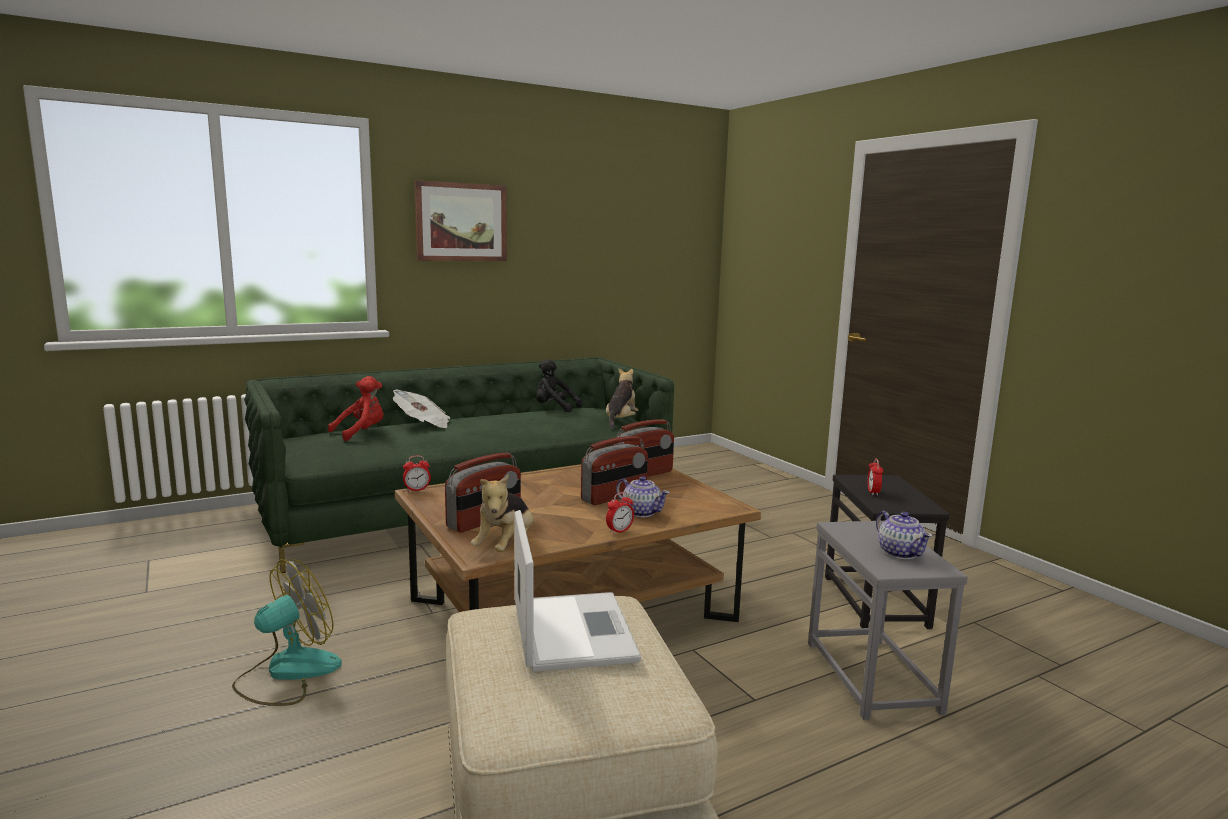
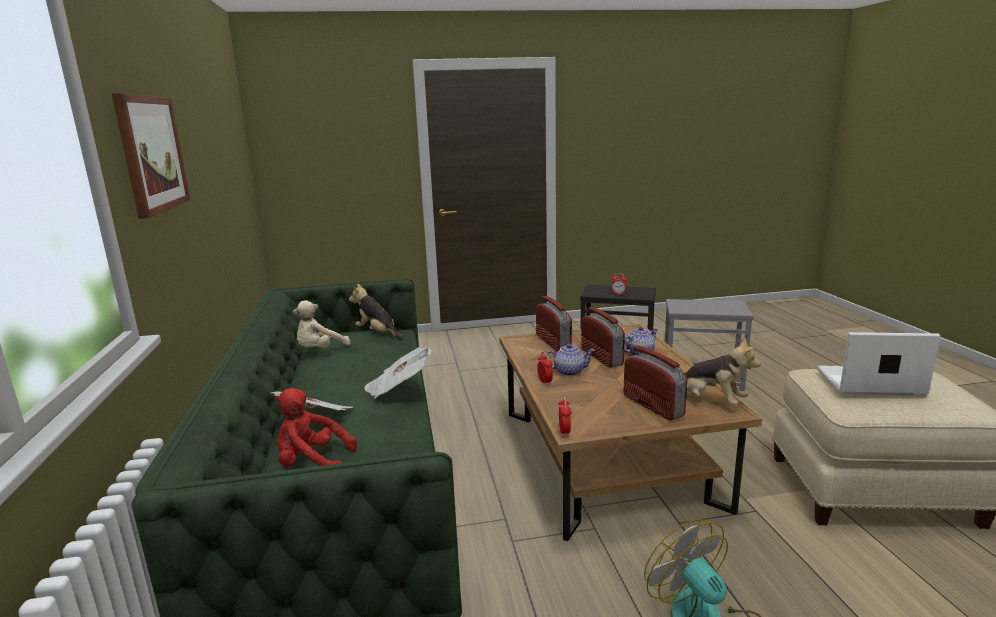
camera: 70 degrees left, 5 degrees up
(361, 433) = (312, 463): red plush toy -> red plush toy turned 60 degrees counterclockwise
(484, 435) = (398, 389): none -> newspaper
(554, 408) = (320, 350): black plush toy -> beige plush toy
(619, 531) = (679, 362): alarm clock -> alarm clock (545, 382)
(900, 553) = (716, 305): teapot -> teapot (568, 371)

